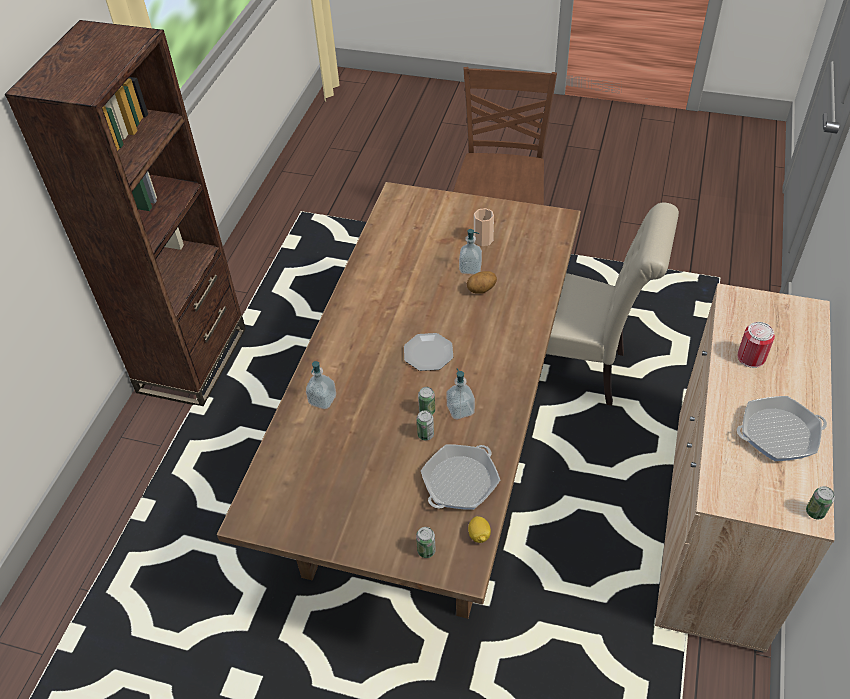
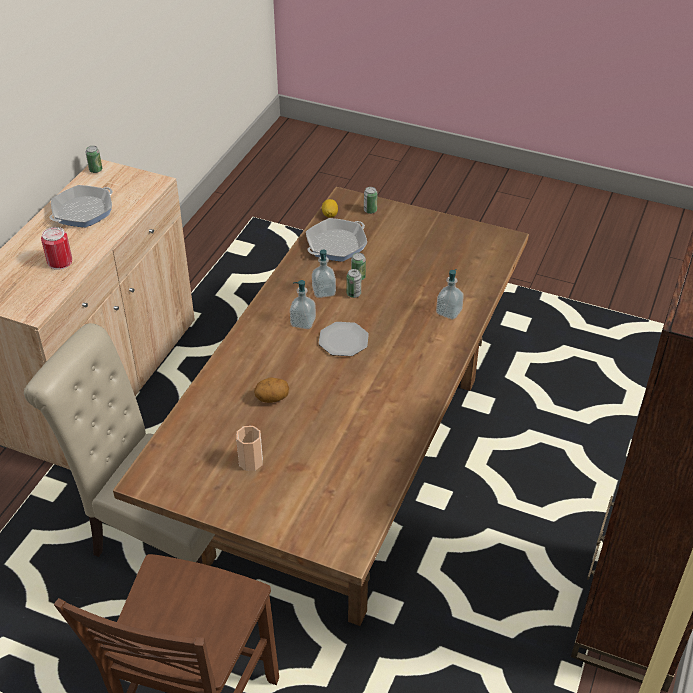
camera: 175 degrees left, 5 degrees down
(470, 268) = (277, 426): soap dispenser -> soap dispenser (303, 322)
(778, 433) = (83, 211): frying pan -> frying pan turned 135 degrees clockwise

